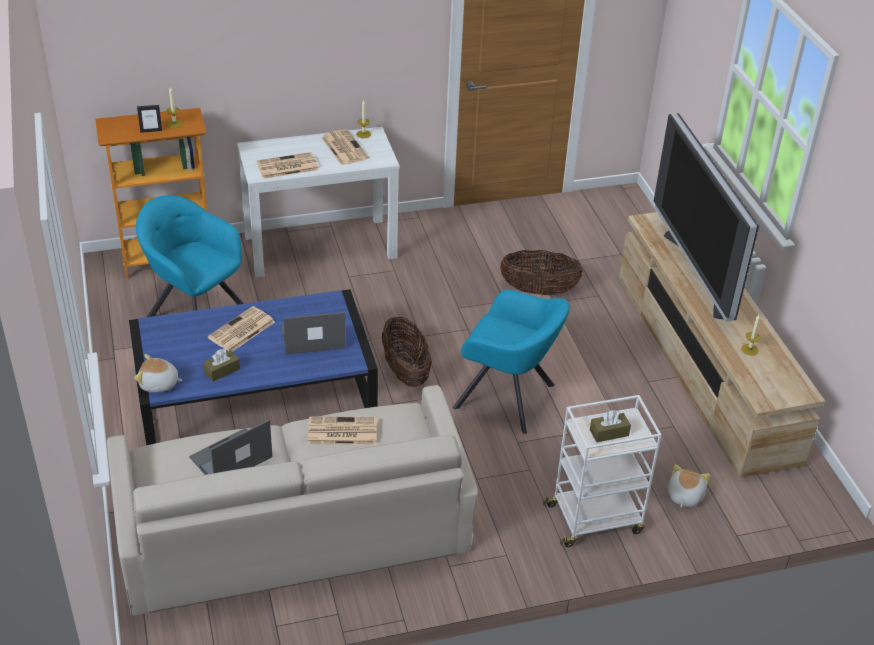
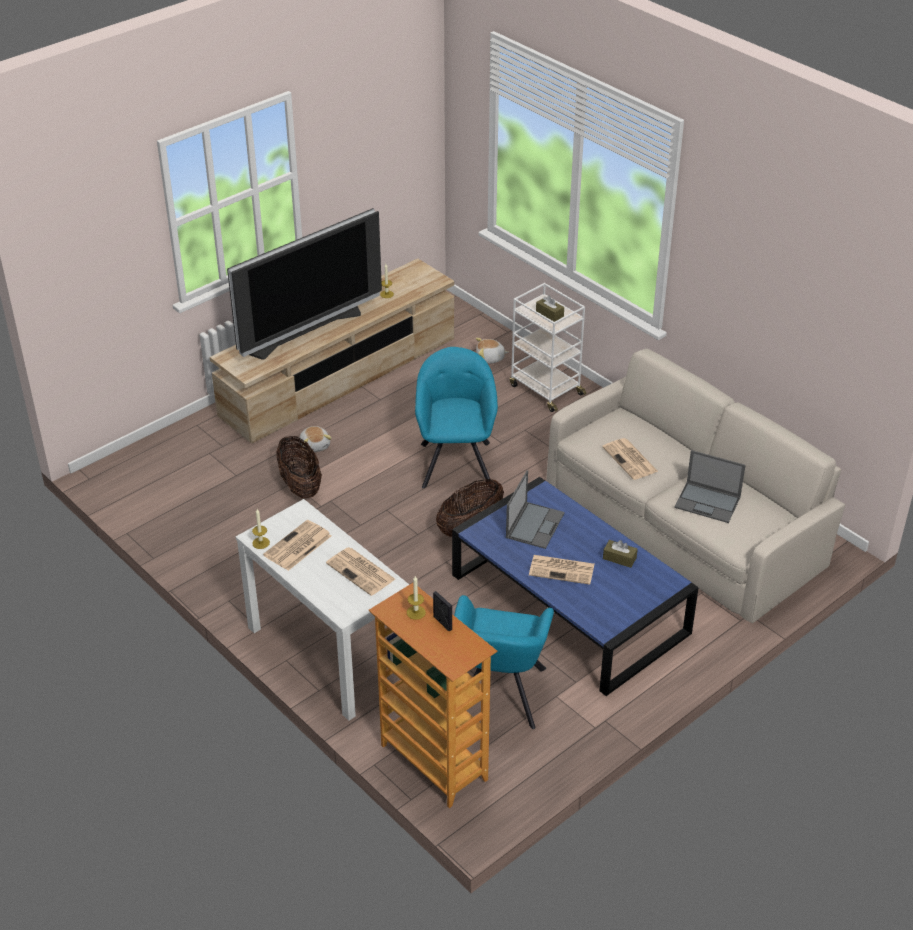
camera: 115 degrees left, 0 degrees up
(159, 384) = (667, 587): plush toy -> plush toy (315, 445)
(312, 337) = (535, 525): laptop -> laptop turned 120 degrees counterclockwise

